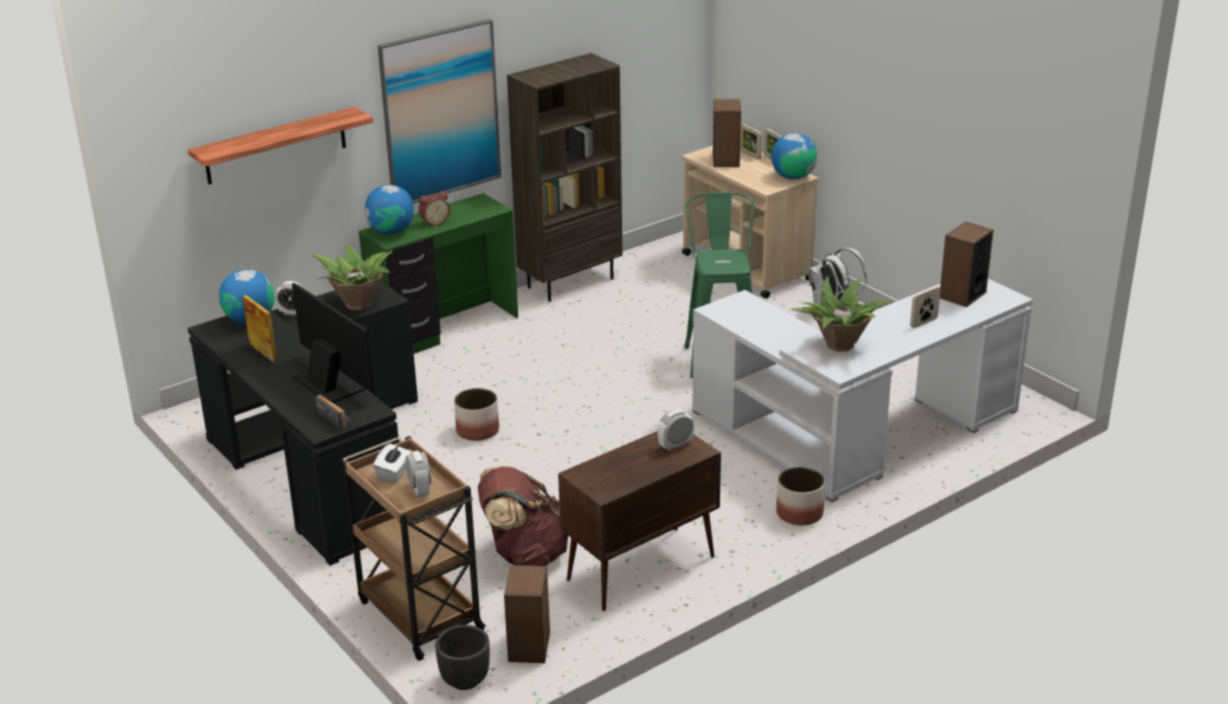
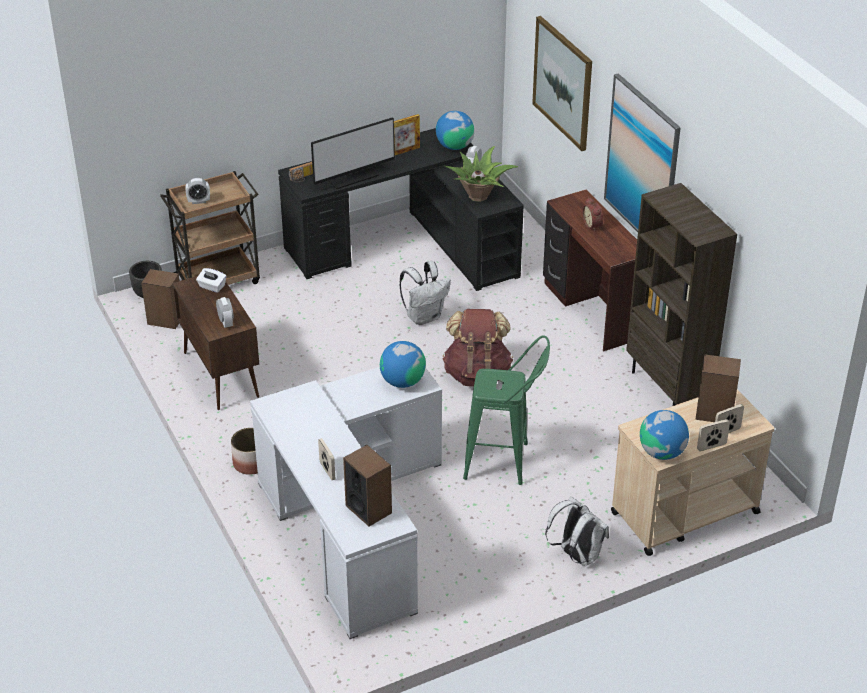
camera: 100 degrees right, 10 degrees up
(276, 146) = (563, 82): shelf -> picture
(391, 231) = (580, 204): globe -> globe (402, 381)
(394, 473) = (222, 193): white tissue box -> white tissue box (212, 287)
(446, 329) = (590, 311): green desk -> brown desk
(477, 430) = (424, 316): planter -> white backpack
(524, 554) = (260, 326): brown backpack -> brown backpack (477, 374)
(839, 345) = (308, 413): potted plant -> none

